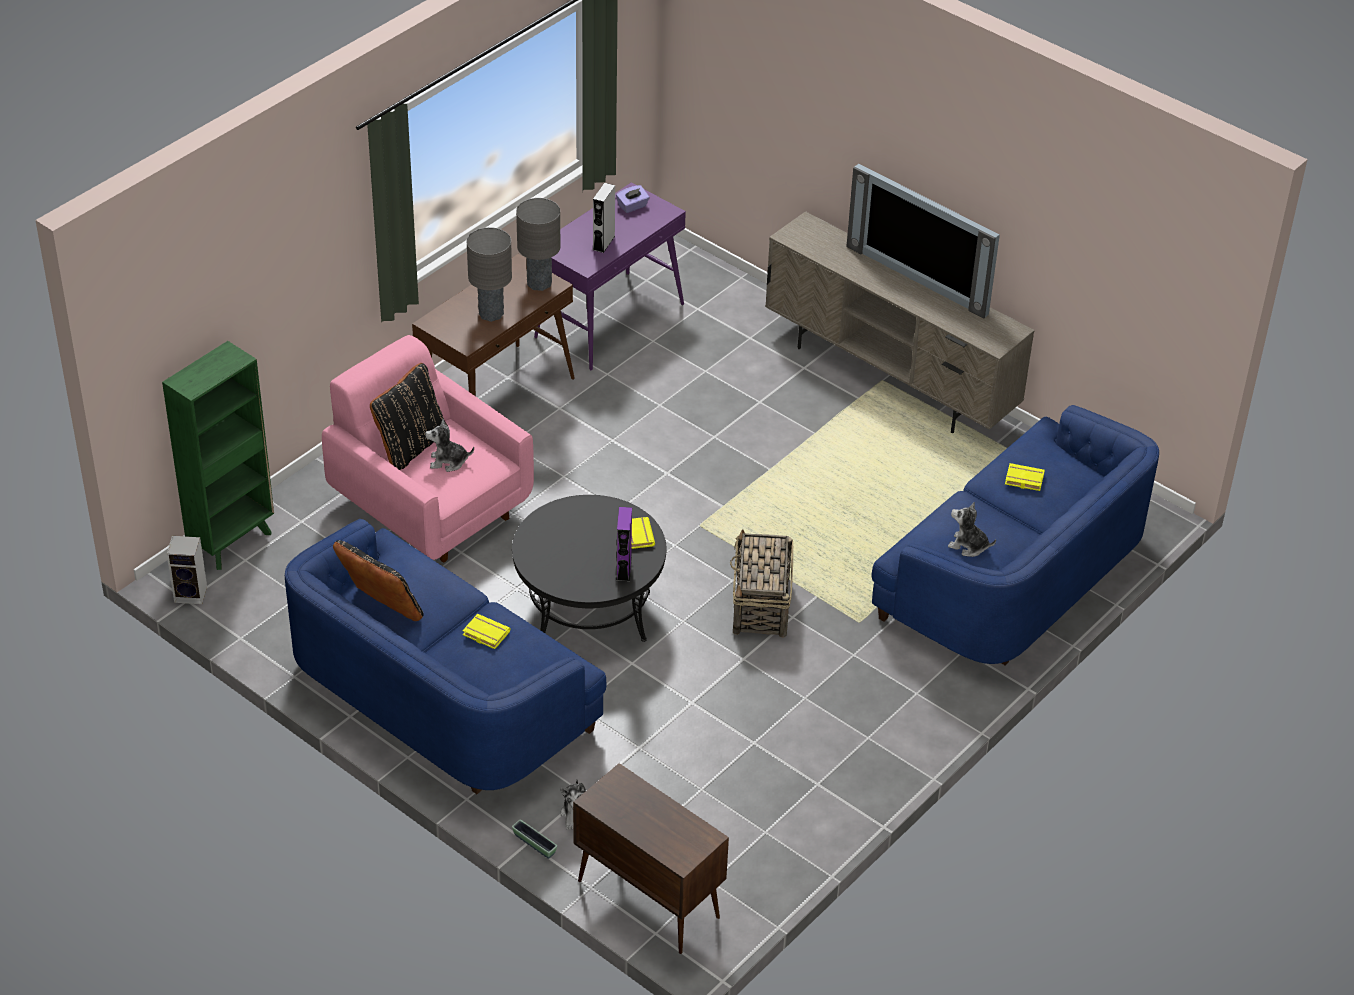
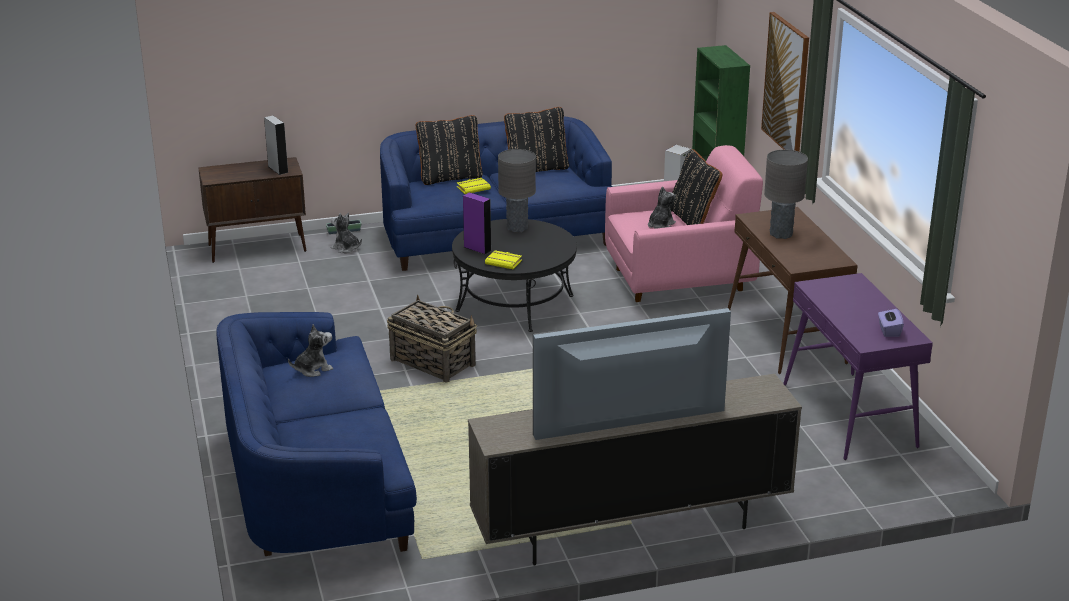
camera: 125 degrees right, 15 degrees down
(296, 284) = (786, 85): none -> picture
(466, 673) = (450, 177): none -> black pillow
(539, 284) = (804, 261): grey table lamp -> grey table lamp (517, 228)
(603, 242) = (841, 302): grey speaker -> grey speaker (278, 169)
(1023, 480) = (346, 425): yellow book -> none

